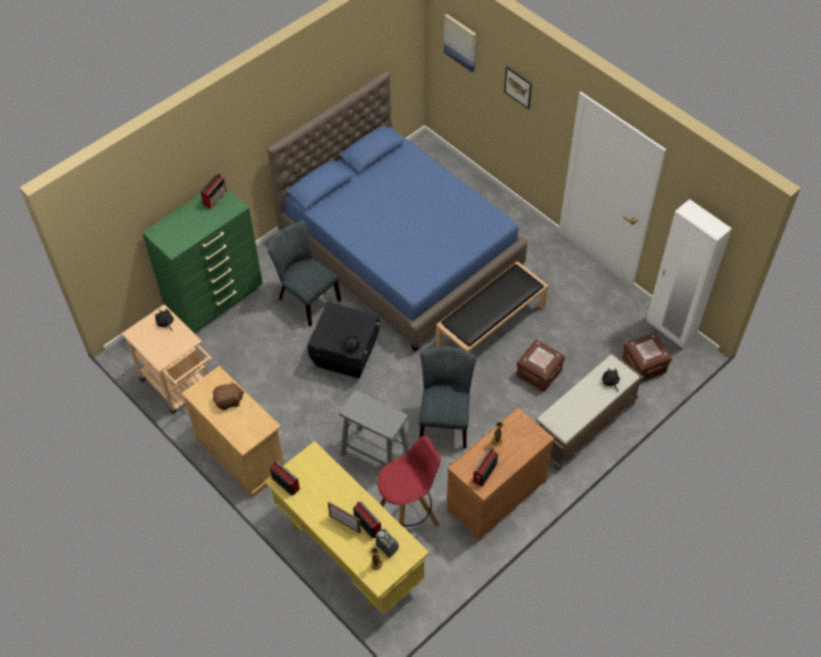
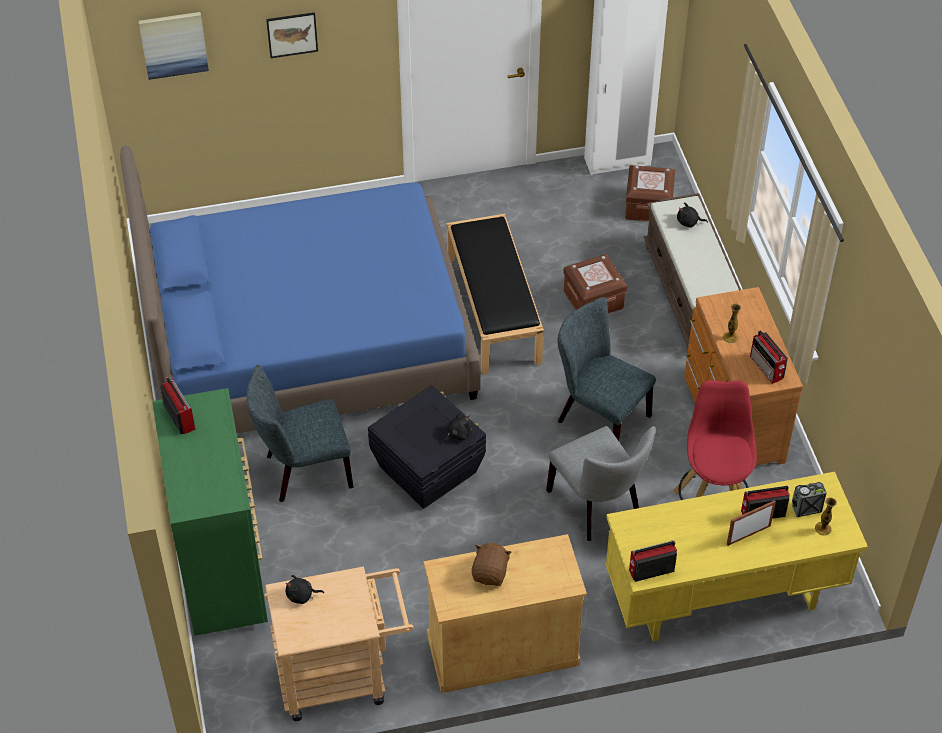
camera: 60 degrees left, 5 degrees down
(375, 453) = (598, 506): grey stool -> grey chair

